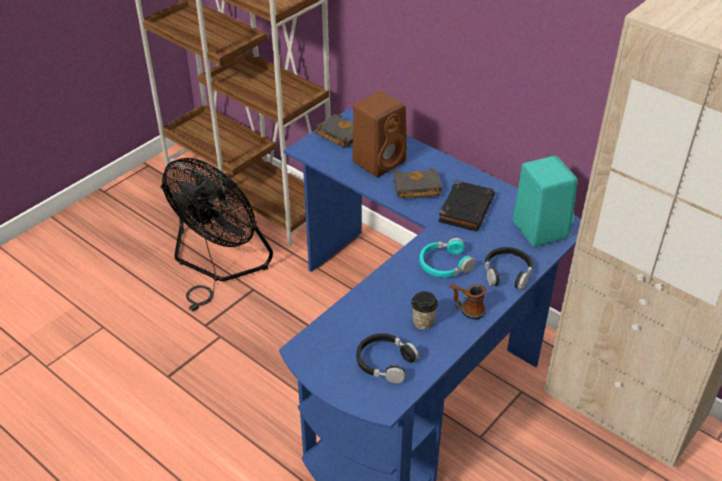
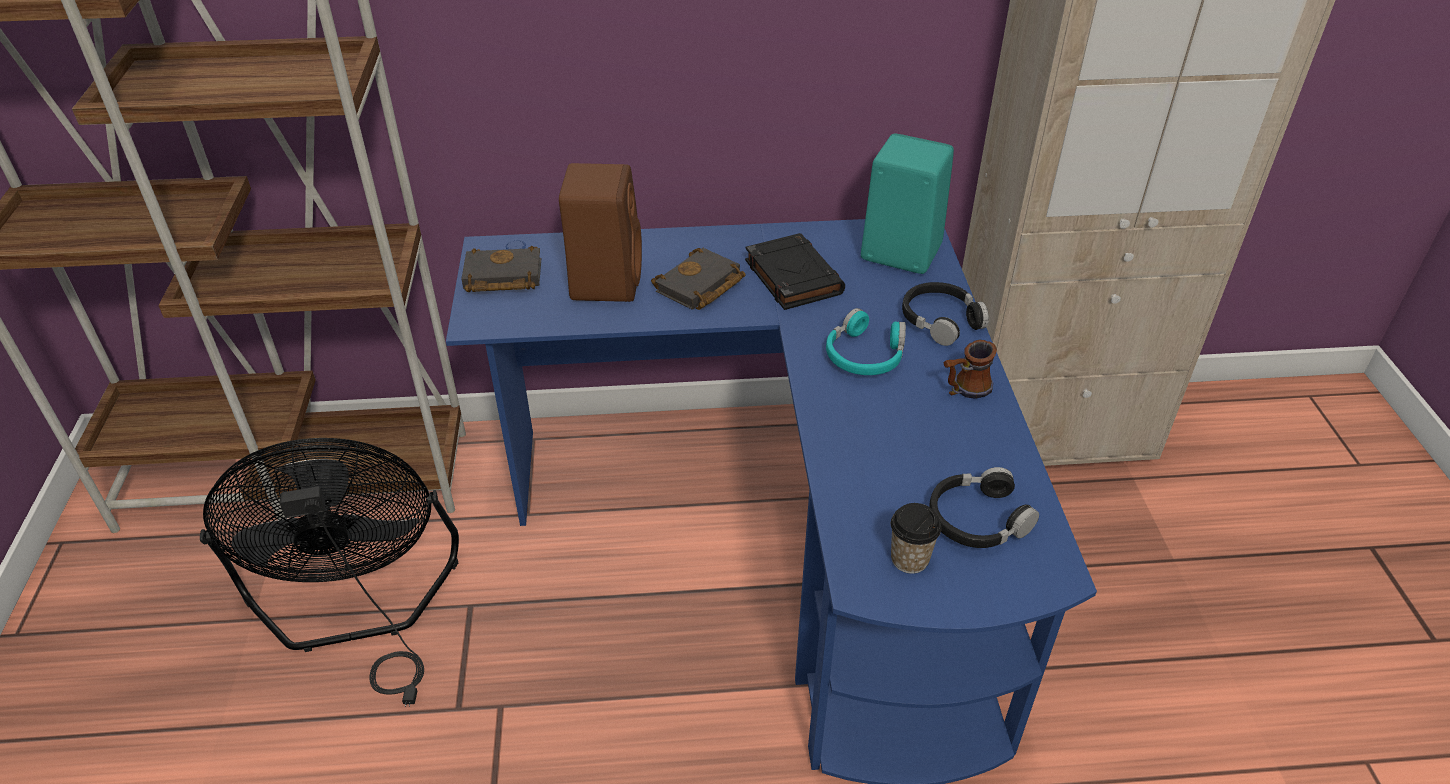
camera: 45 degrees left, 0 degrees up
(423, 322) = (943, 438): cup -> cup (909, 559)

